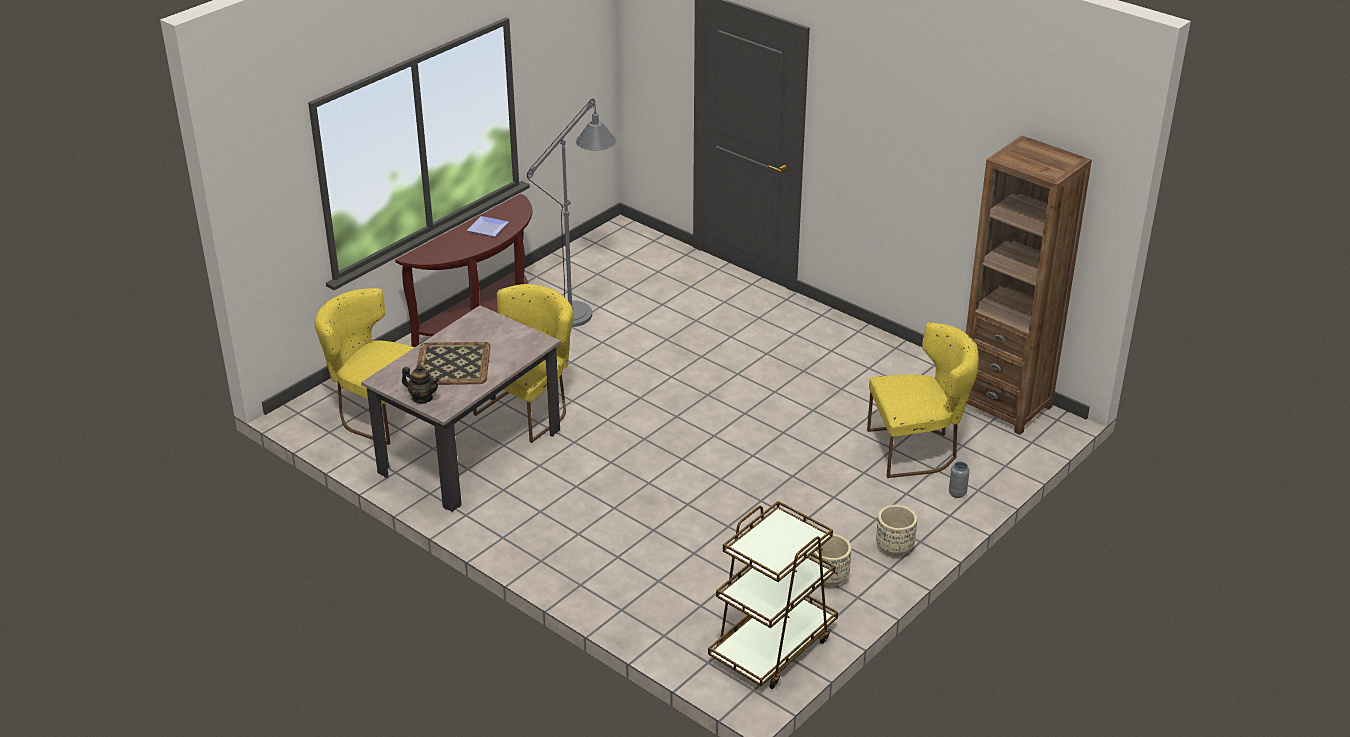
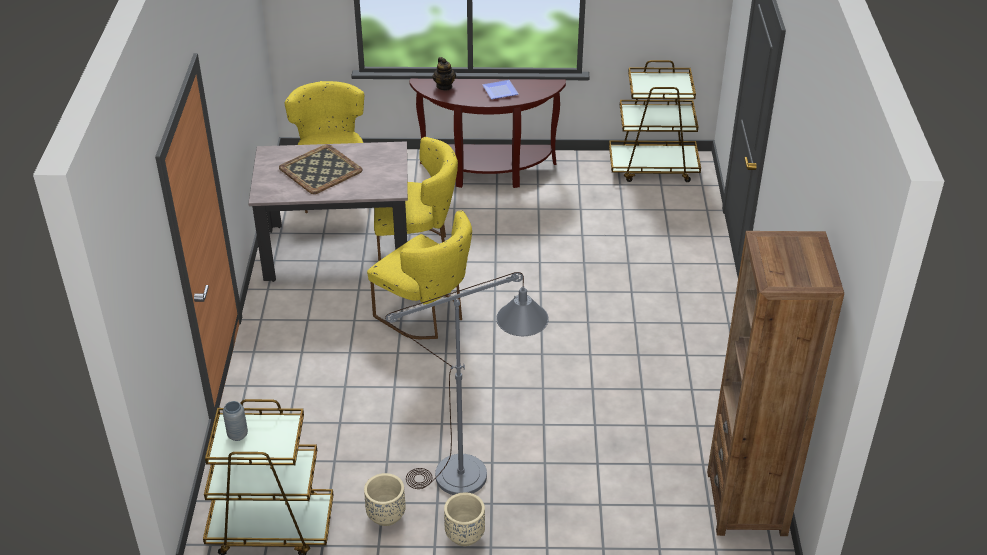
camera: 50 degrees right, 5 degrees up
(422, 398) = (266, 179): teapot -> teapot (444, 86)
(578, 309) = (564, 201): grey floor lamp -> grey floor lamp (476, 475)
(599, 248) = (653, 167): none -> brown cart
(918, 449) = (614, 479): yellow chair -> yellow chair (426, 315)
(957, 493) = (582, 537): grey vase -> grey vase (237, 435)

